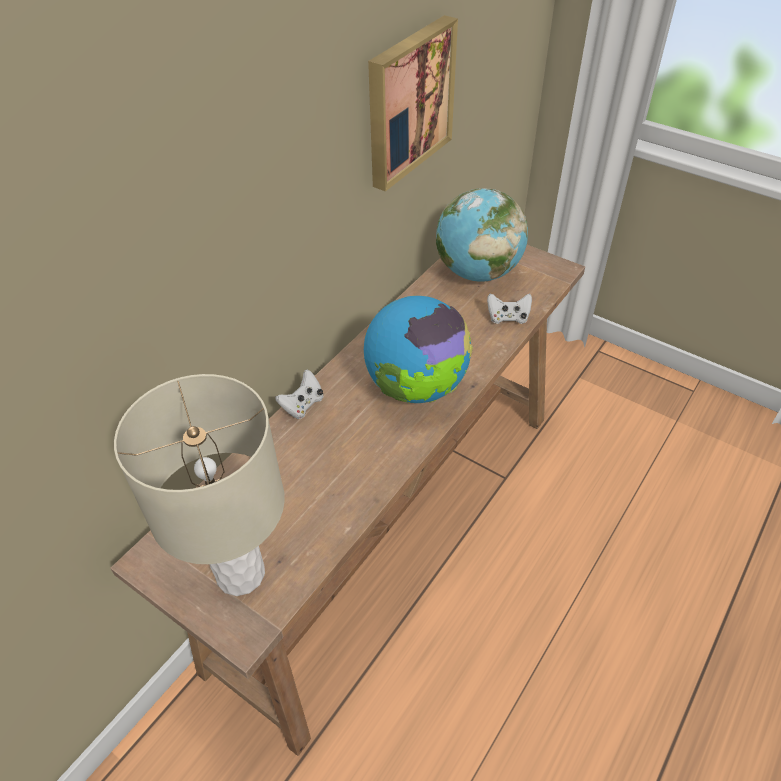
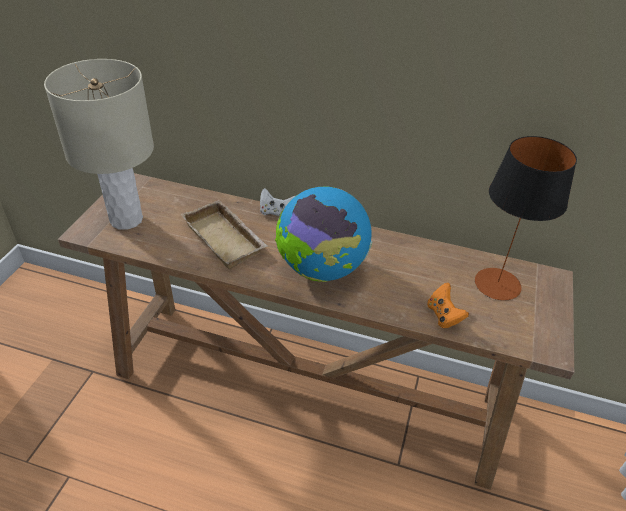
camera: 70 degrees right, 5 degrees down
(331, 463) = (226, 238): none -> beige tray
(407, 102) = (499, 76): picture -> none
(477, 272) = (497, 284): globe -> table lamp
(508, 318) = (443, 315): white game controller -> orange game controller

